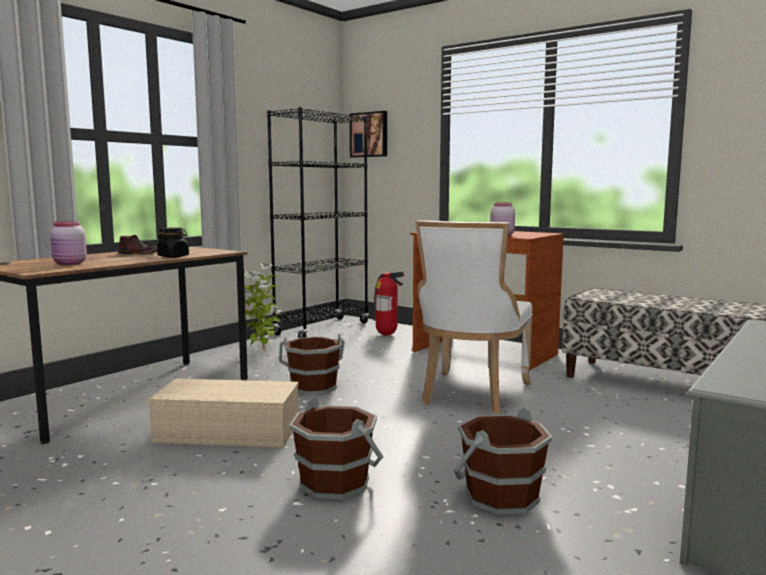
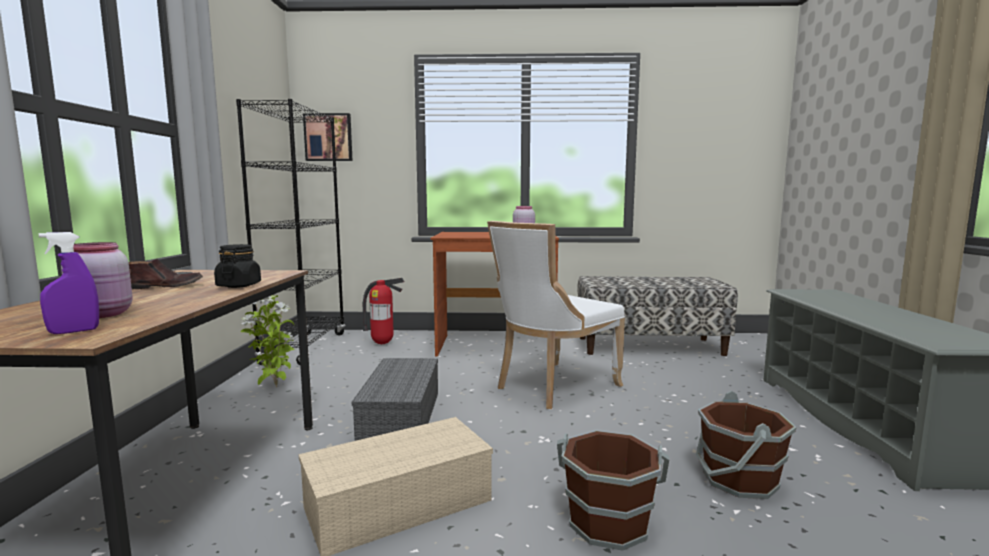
camera: 35 degrees left, 0 degrees up
(39, 269) = (74, 331): none -> purple spray bottle
(313, 387) = (402, 416): brown bucket -> grey storage box
(471, 394) = (552, 387): white chair -> white chair turned 60 degrees clockwise

